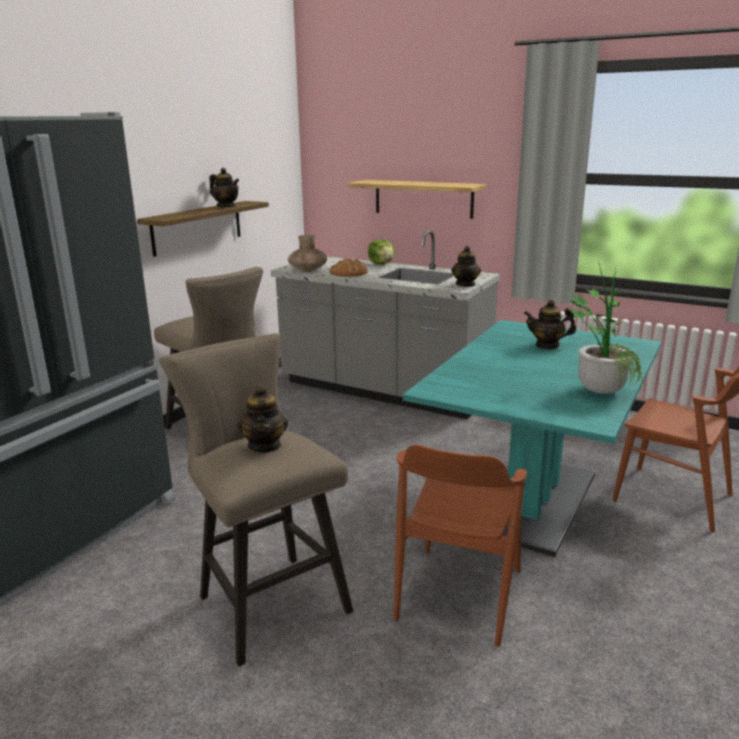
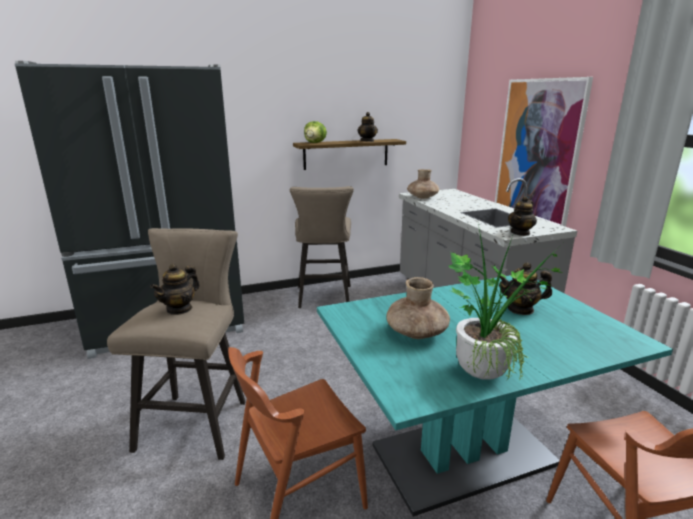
camera: 40 degrees right, 0 degrees up
(348, 272) = (446, 204): bread -> none
(382, 264) = (487, 203): lettuce -> lettuce (315, 143)
(423, 198) = (538, 150): shelf -> picture
(516, 383) = (416, 332): none -> brown vase
(547, 345) = (520, 309): teapot -> teapot turned 45 degrees counterclockwise

